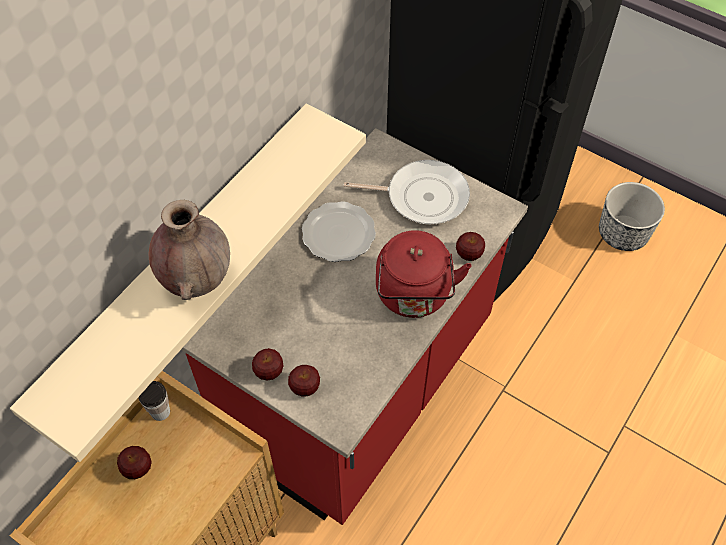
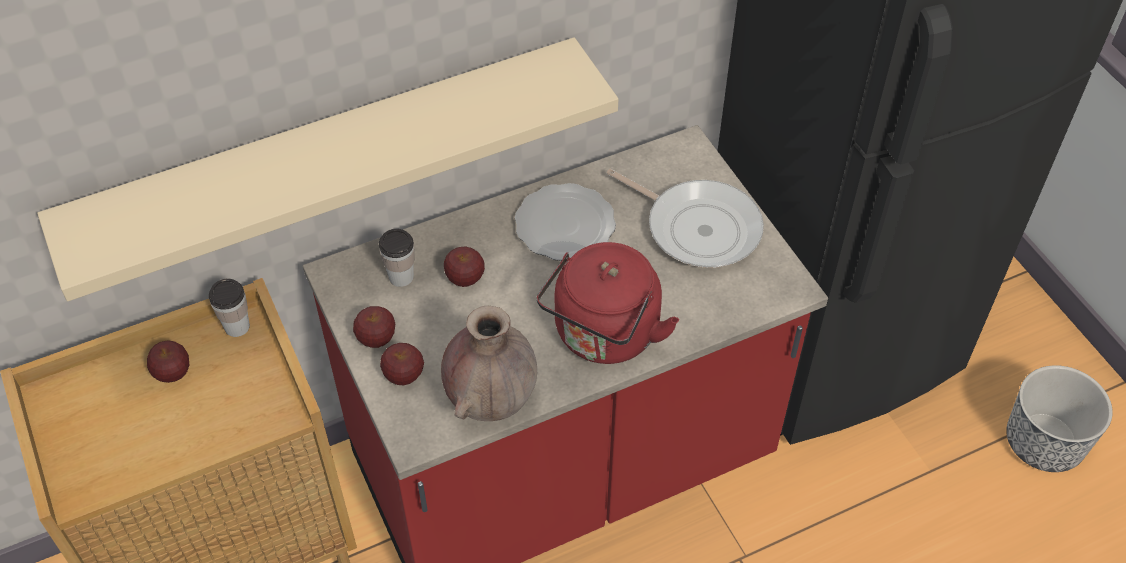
camera: 30 degrees right, 5 degrees down
(197, 280) = (311, 172): brown vase -> brown vase (491, 401)
(255, 320) = (401, 277): none -> cup
(469, 254) = (708, 319): apple -> apple (465, 278)

